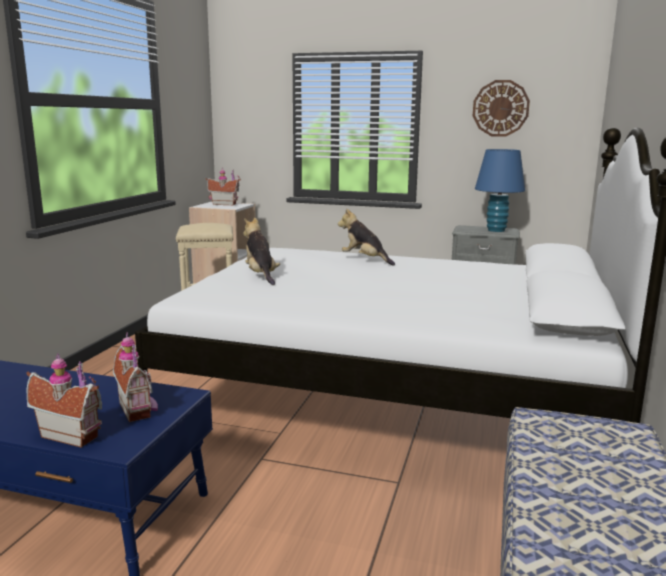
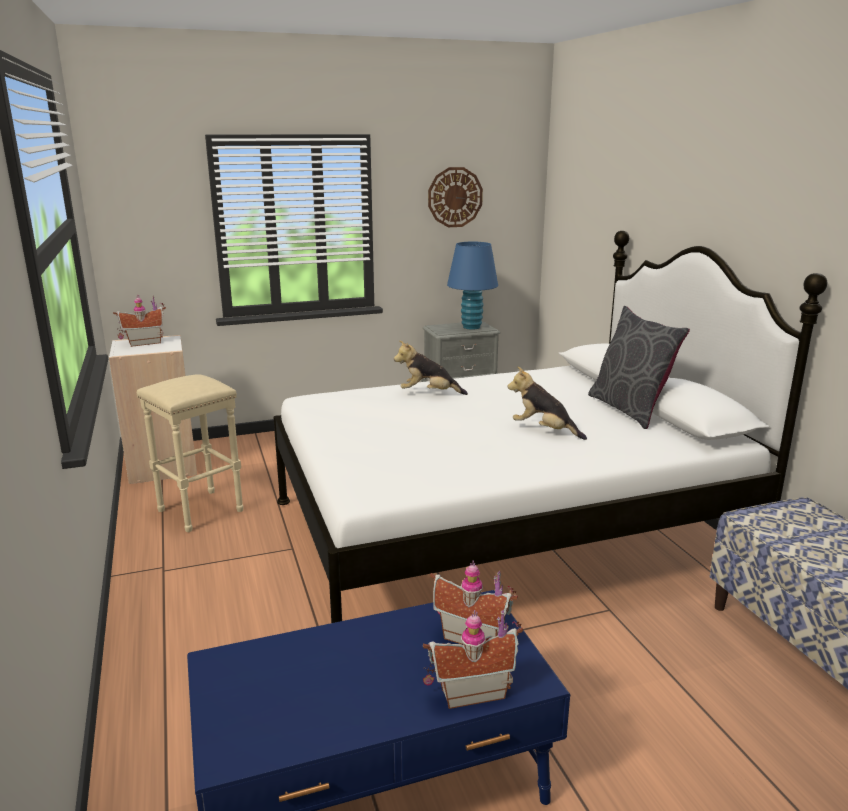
camera: 35 degrees left, 5 degrees up
(261, 275) = (374, 441): plush toy -> plush toy (544, 430)
(523, 299) = (630, 409): none -> grey pillow

